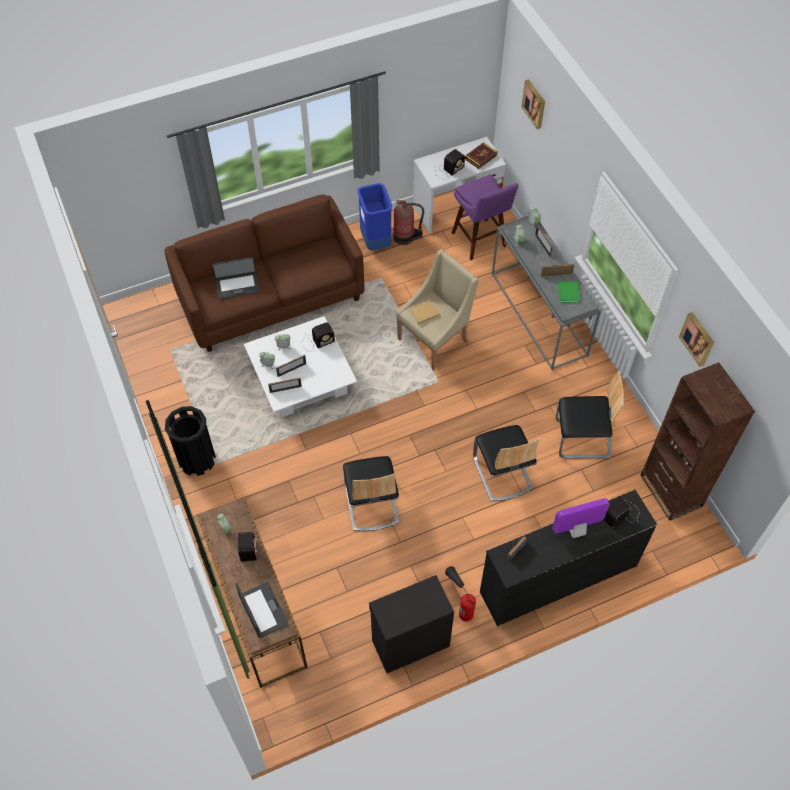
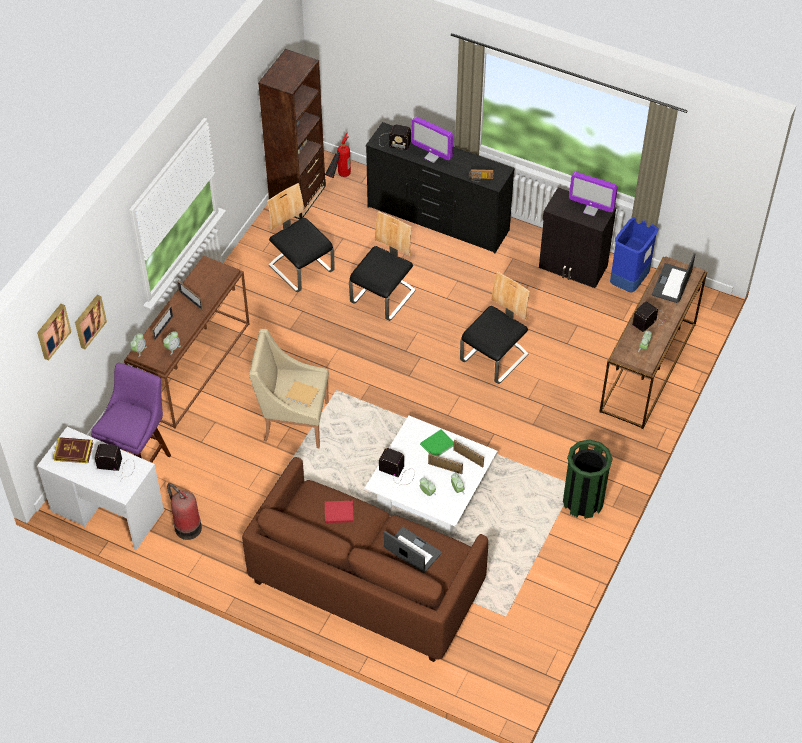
camera: 130 degrees left, 5 degrees down
(197, 459) = (583, 501): black trash can -> green trash can
(307, 268) = (338, 512): none -> red book
(376, 241) = (215, 547): blue trash can -> blue trash can (628, 282)
(402, 615) = (591, 210): none -> monitor
(459, 602) = (514, 259): fire extinguisher -> fire extinguisher (339, 180)
(540, 314) = (193, 366): grey console table -> brown console table
(568, 293) = (205, 281): green book -> green book (438, 444)
(698, 338) = (236, 113): picture -> picture (89, 321)

